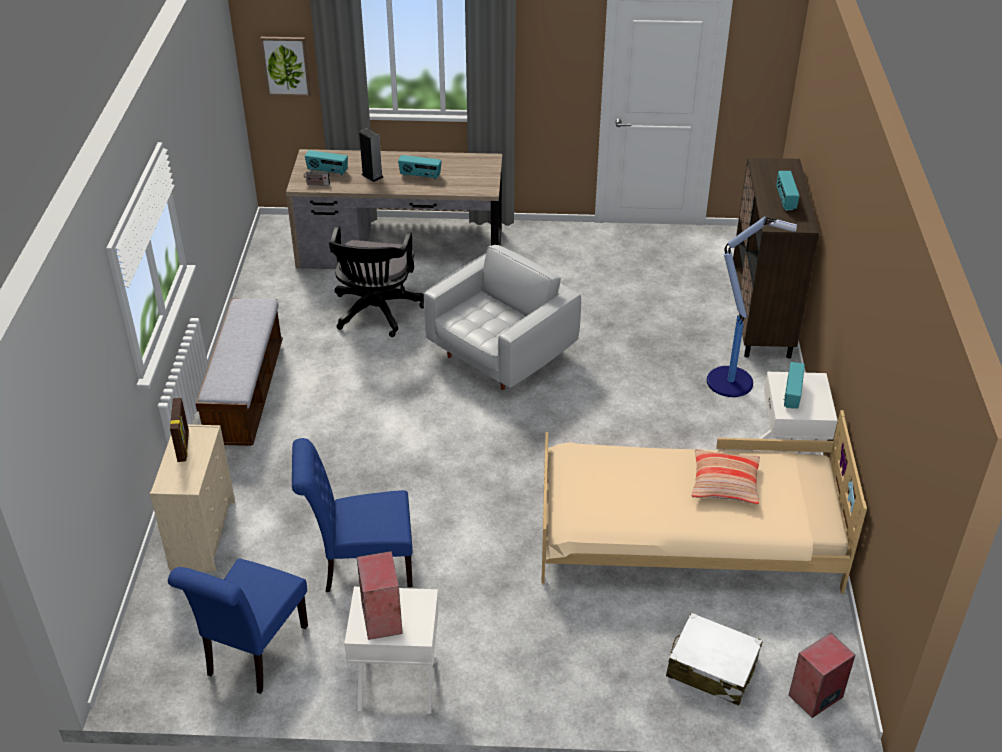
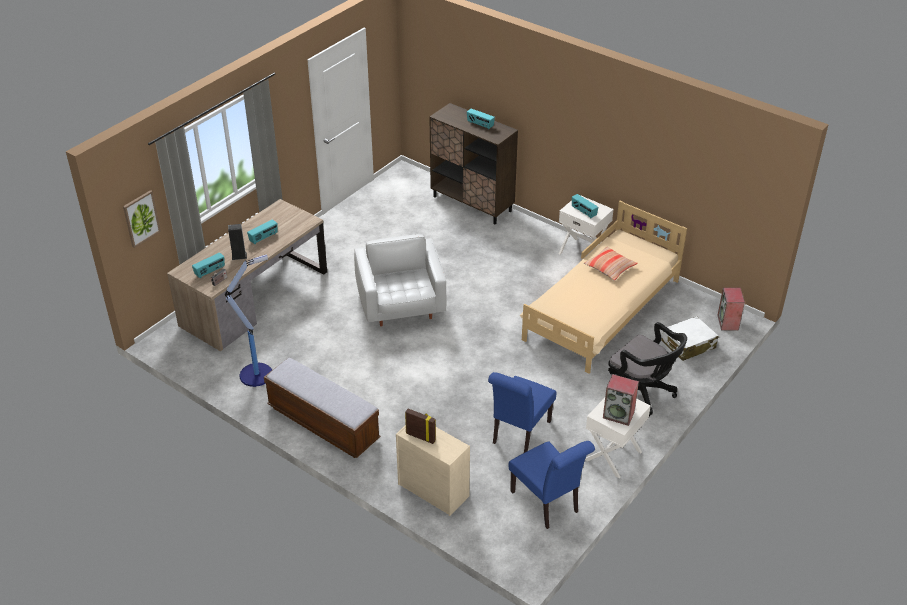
camera: 55 degrees left, 0 degrees up
(376, 313) = (307, 337): black office chair -> black office chair (641, 394)
(732, 382) = (509, 238): floor lamp -> floor lamp (257, 374)

